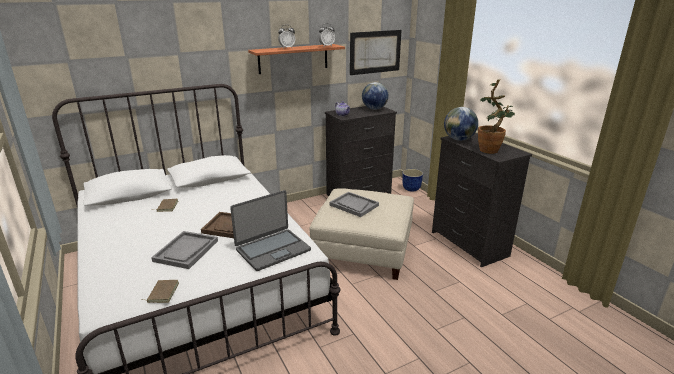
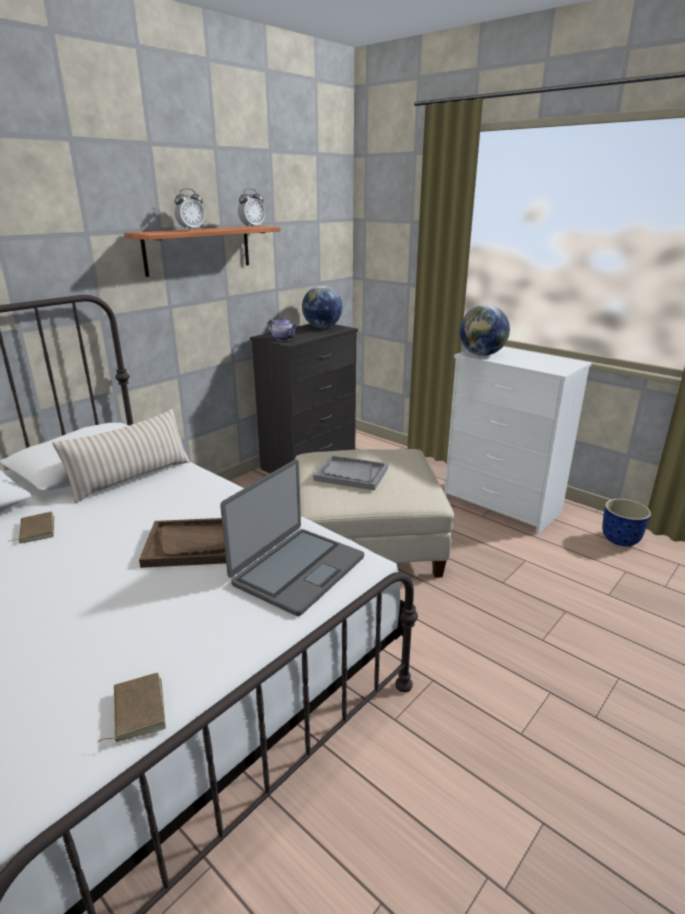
camera: 20 degrees left, 0 degrees up
(186, 251) = (132, 608): grey tray -> none
(224, 187) = (131, 478): none -> beige pillow
(375, 52) = (312, 240): picture -> none
(411, 189) = (378, 443): planter -> planter (620, 540)
(469, 244) = (502, 505): black dresser -> white dresser
(492, 149) = (538, 362): potted plant -> none

